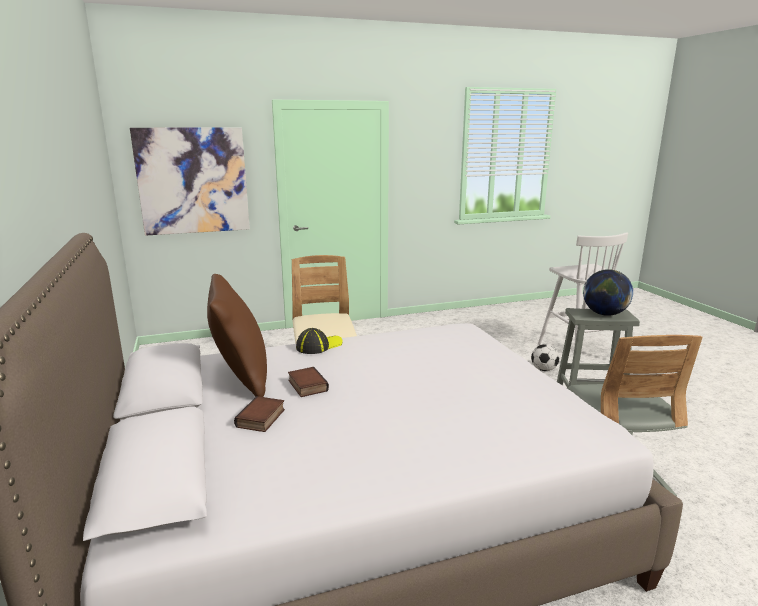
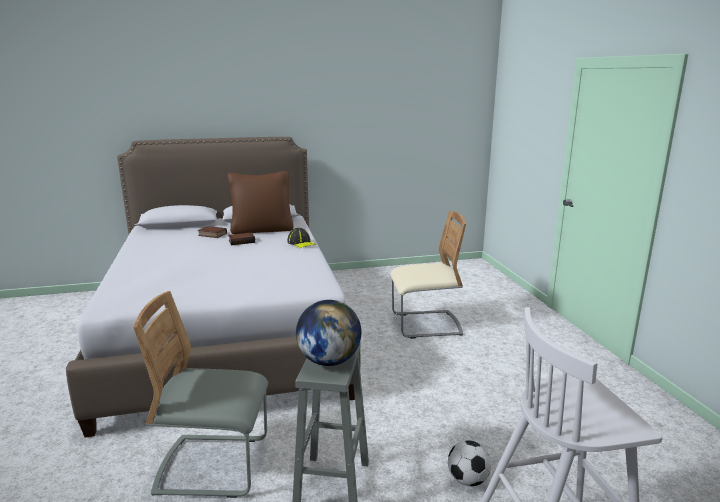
camera: 95 degrees right, 0 degrees up
(193, 181) = (521, 134): picture -> none

